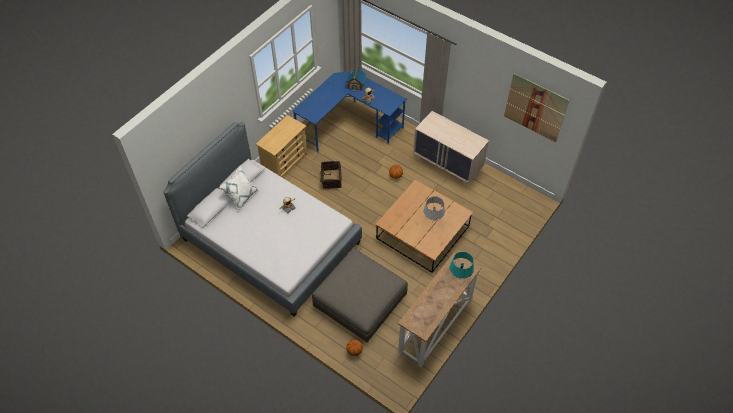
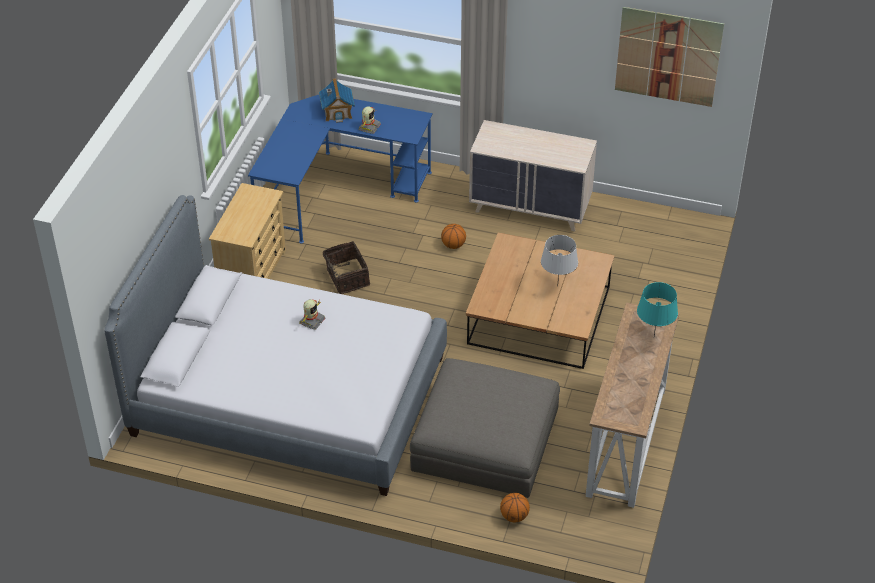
camera: 20 degrees left, 10 degrees down
(241, 196) = (220, 325): white pillow -> none

